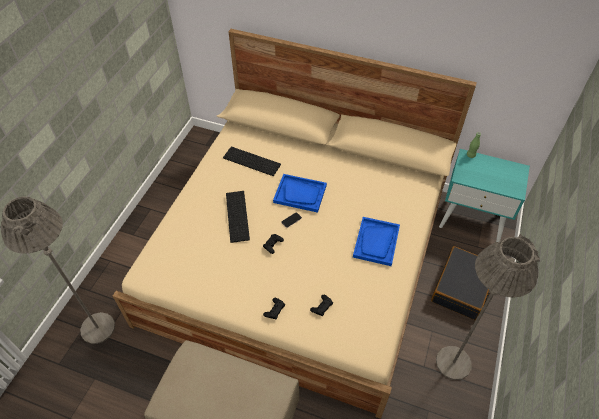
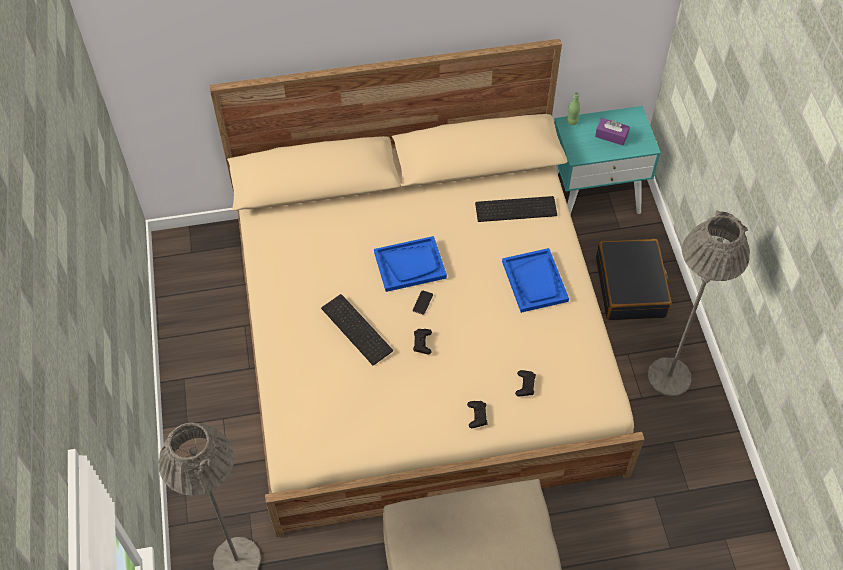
camera: 30 degrees left, 5 degrees up
(252, 160) = (319, 249): keyboard -> keyboard (516, 208)
(494, 175) = (611, 135): none -> purple tissue box

